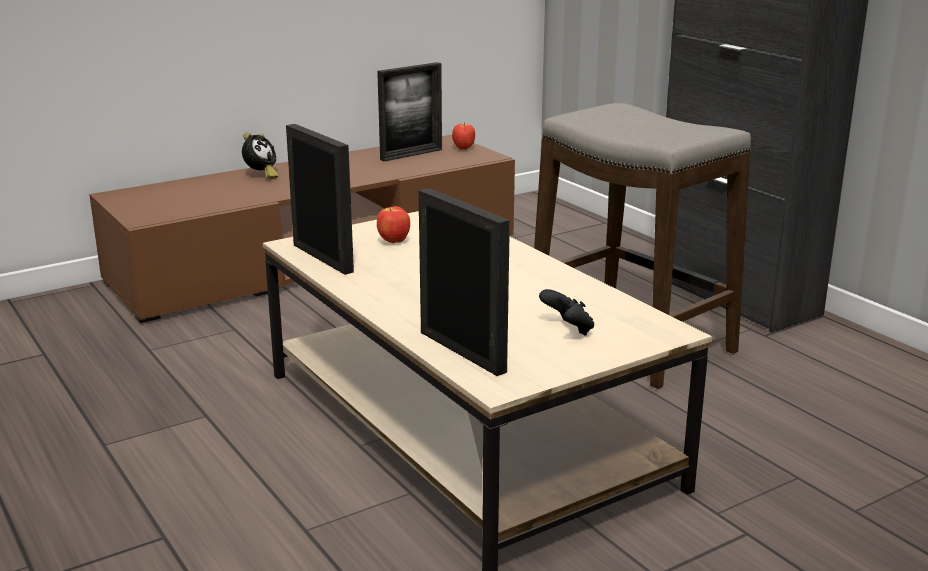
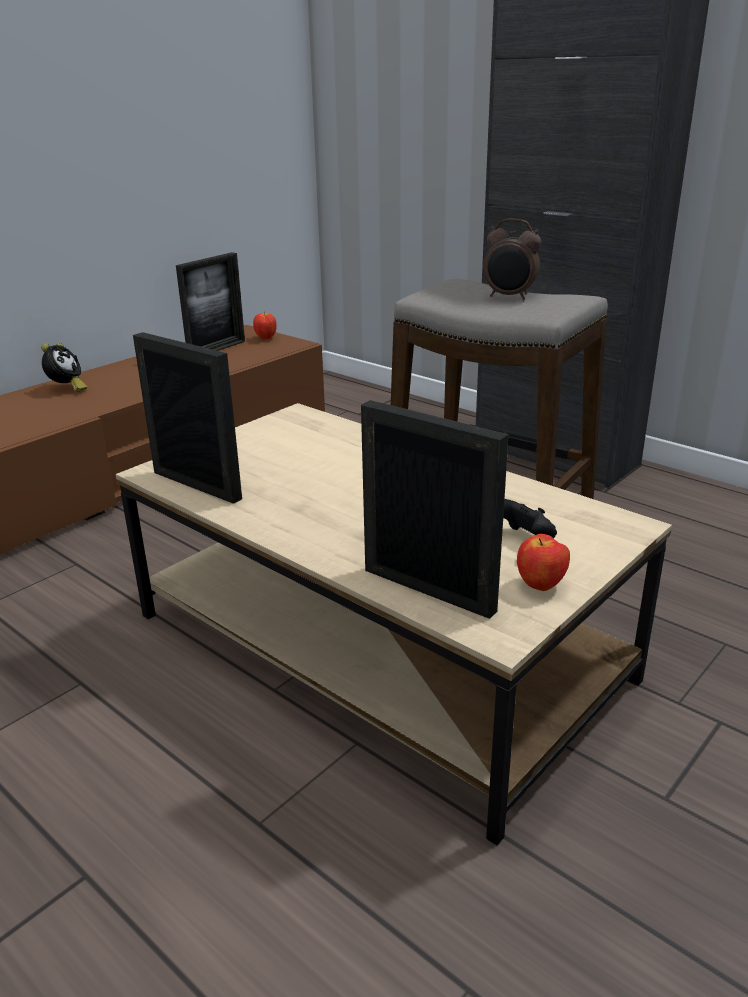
camera: 15 degrees left, 5 degrees up
(394, 242) = (266, 454): apple -> apple (540, 586)
(655, 123) = (509, 297): none -> alarm clock

